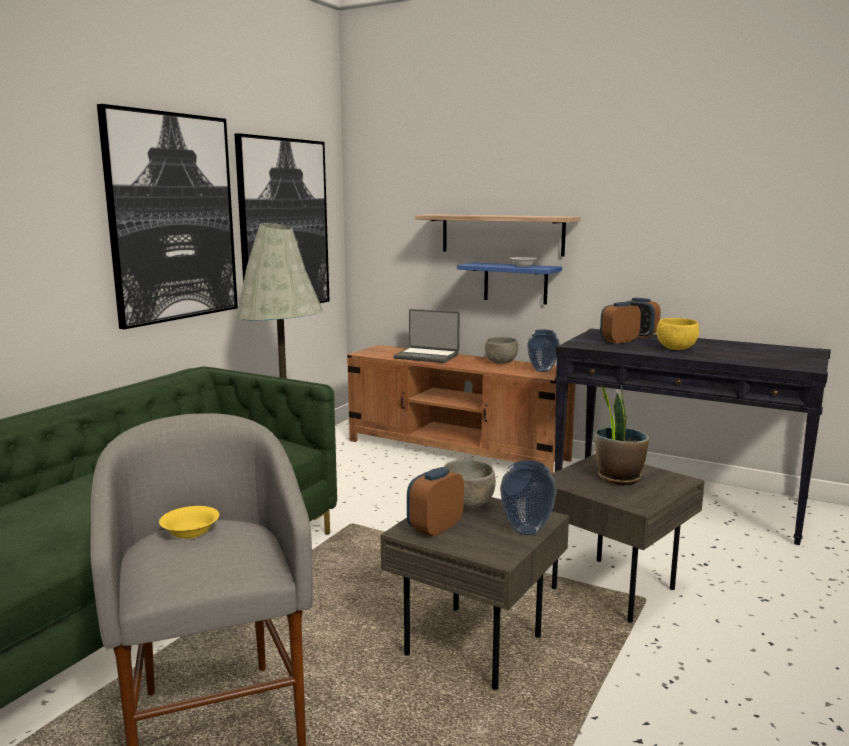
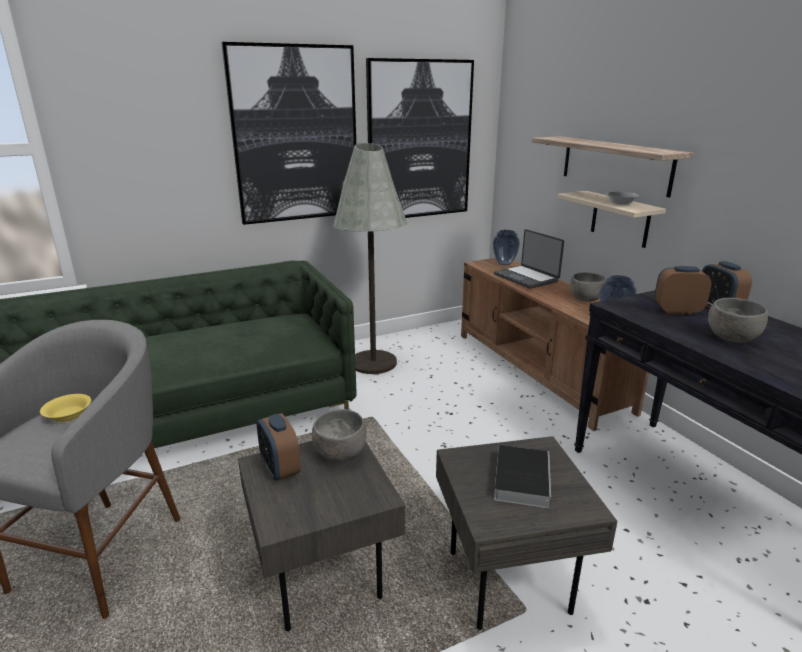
camera: 35 degrees right, 10 degrees up
(435, 528) = (280, 469): alarm clock -> alarm clock turned 105 degrees counterclockwise
(515, 283) = (620, 219): blue shelf -> beige shelf
(527, 530) = (342, 506): vase -> vase (505, 263)
(618, 478) = (521, 478): potted plant -> book
(675, 348) = (730, 338): yellow bowl -> grey bowl

